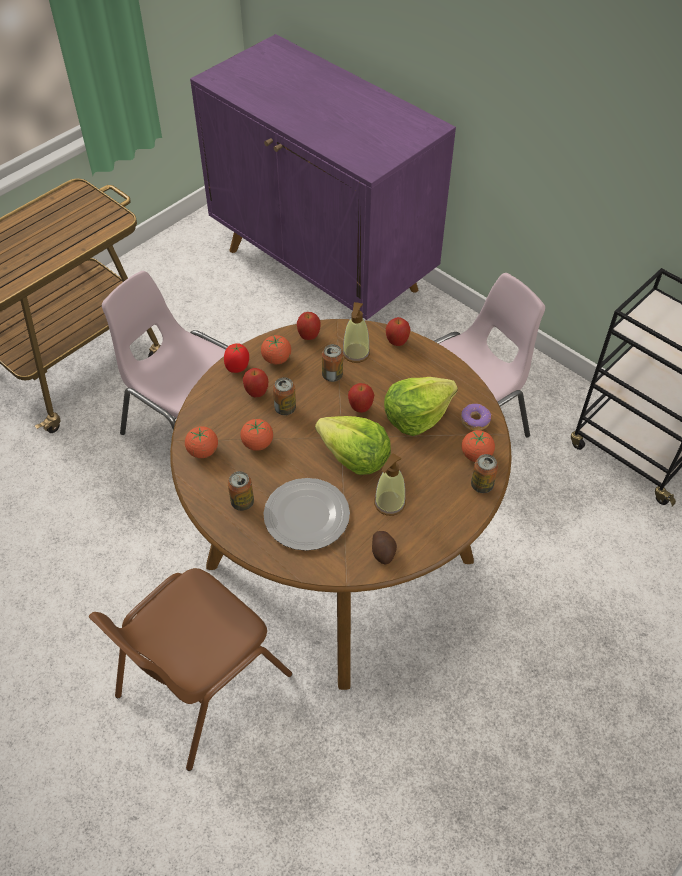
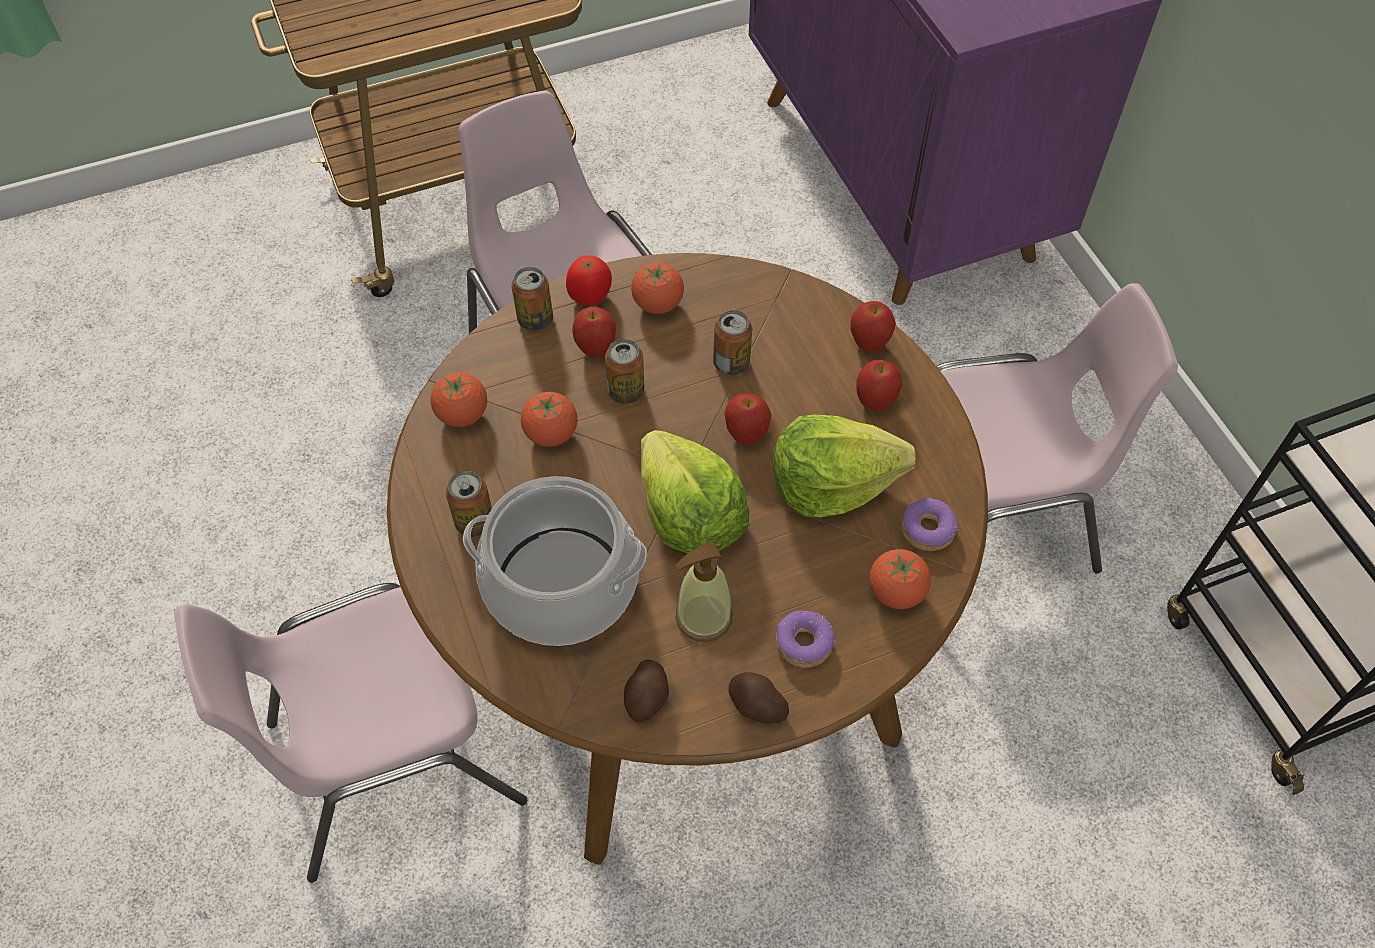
camera: 25 degrees right, 5 degrees up
(200, 685) = (389, 759): brown chair -> pink chair
(307, 515) = (561, 584): plate -> cooking pot
(309, 336) = (729, 284): apple -> apple (875, 402)
(356, 353) = (790, 338): soap dispenser -> none
(439, 534) = (756, 706): none -> potato
(445, 496) = (803, 643): none -> donut
(482, 485) = (876, 649): can -> can (535, 319)

